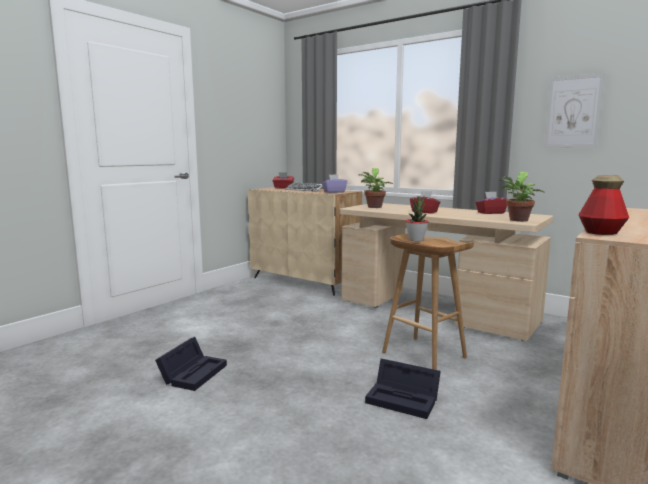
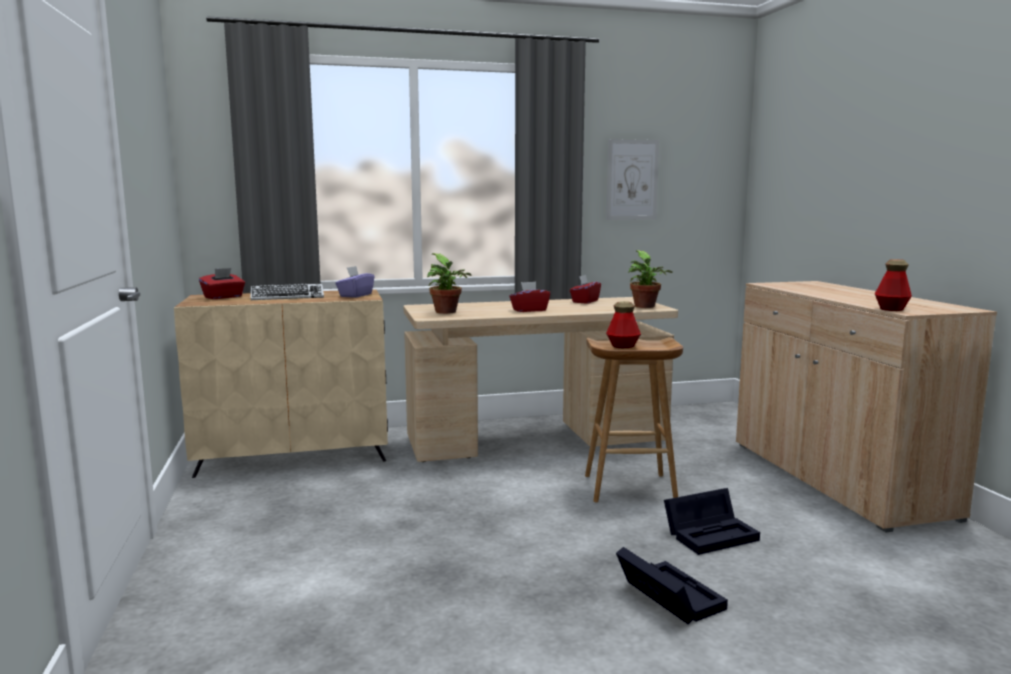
camera: 50 degrees left, 0 degrees up
(193, 373) = (481, 631): black storage box -> black storage box (666, 596)
(416, 240) = (623, 346): potted plant -> bottle

